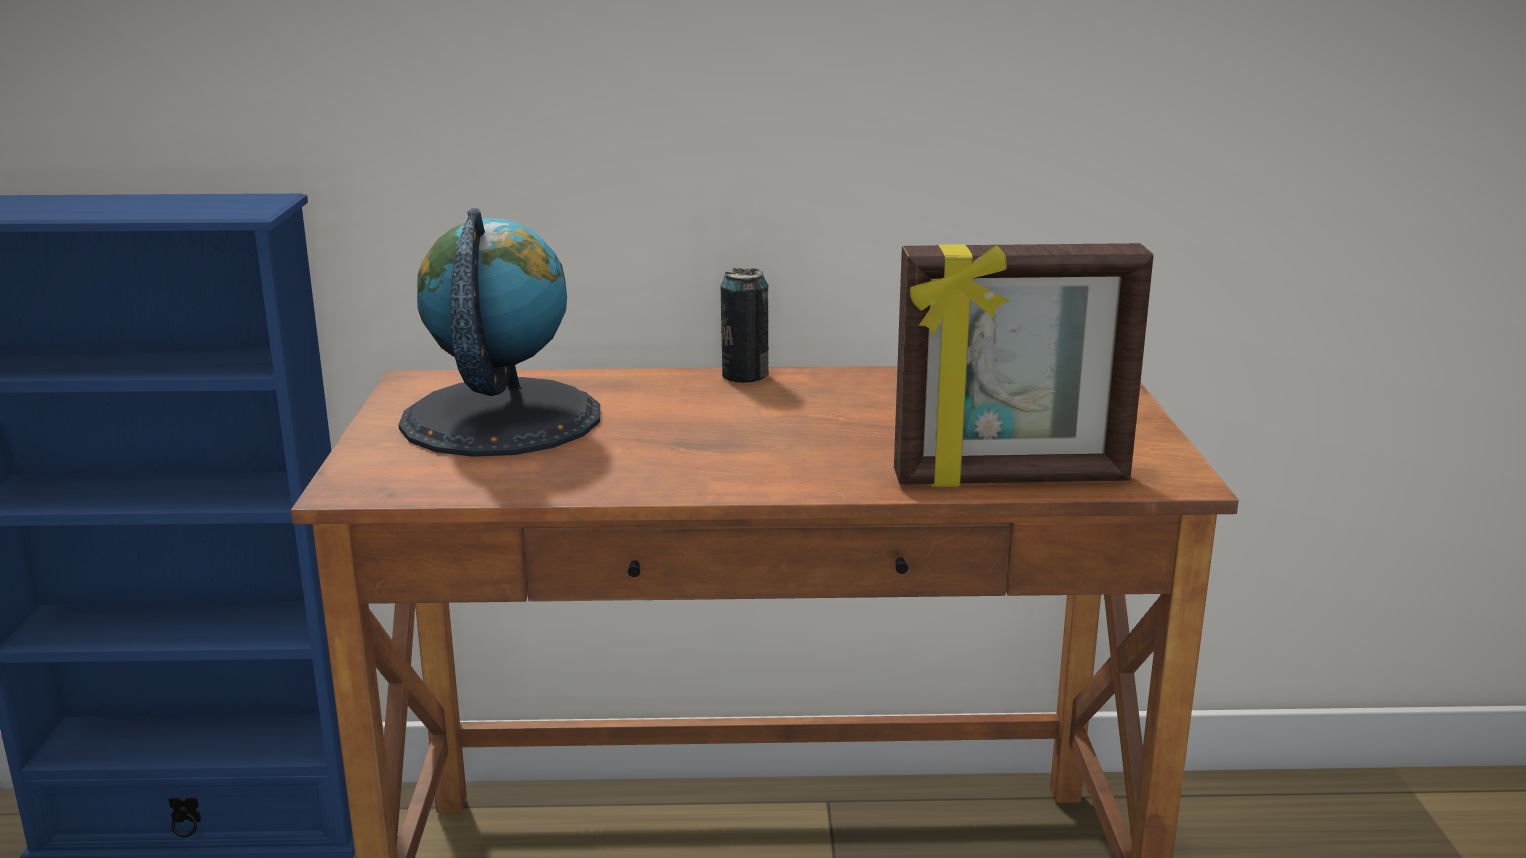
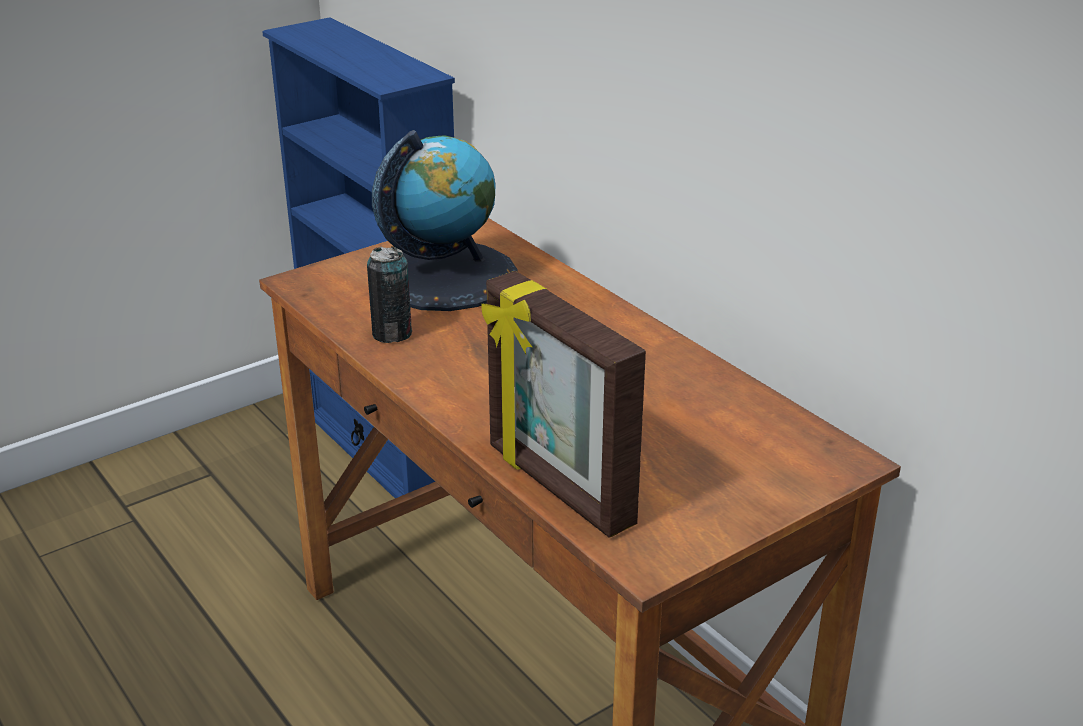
camera: 55 degrees right, 10 degrees up
(745, 375) = (628, 320): can -> can (392, 334)

